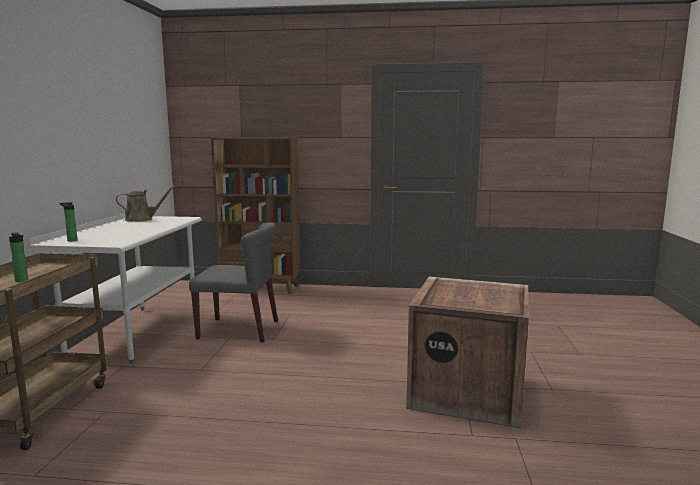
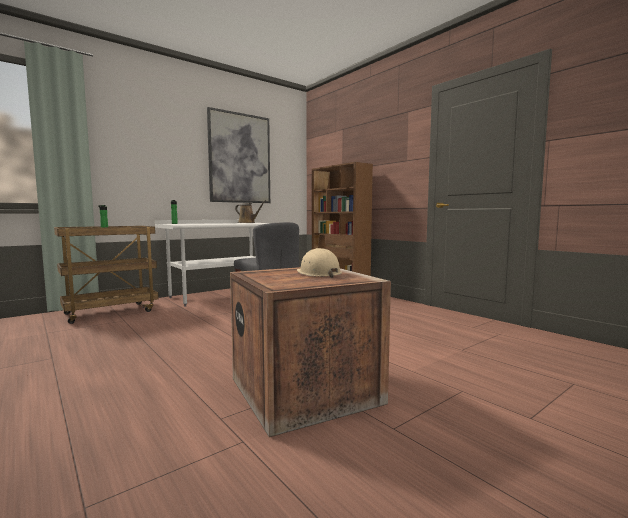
camera: 45 degrees right, 5 degrees down
(109, 121) = (239, 158): none -> picture
(468, 288) = (318, 273): none -> beige hard hat

